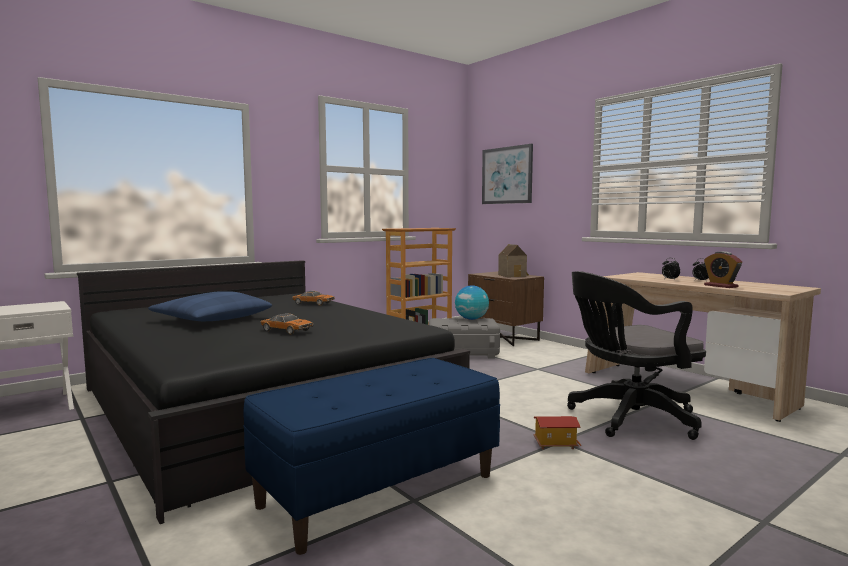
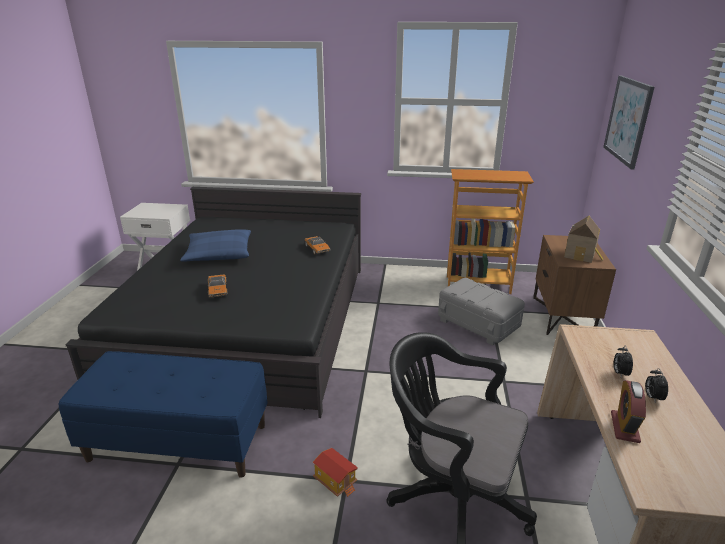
camera: 45 degrees right, 20 degrees up
(471, 319) = (496, 294): globe -> none

